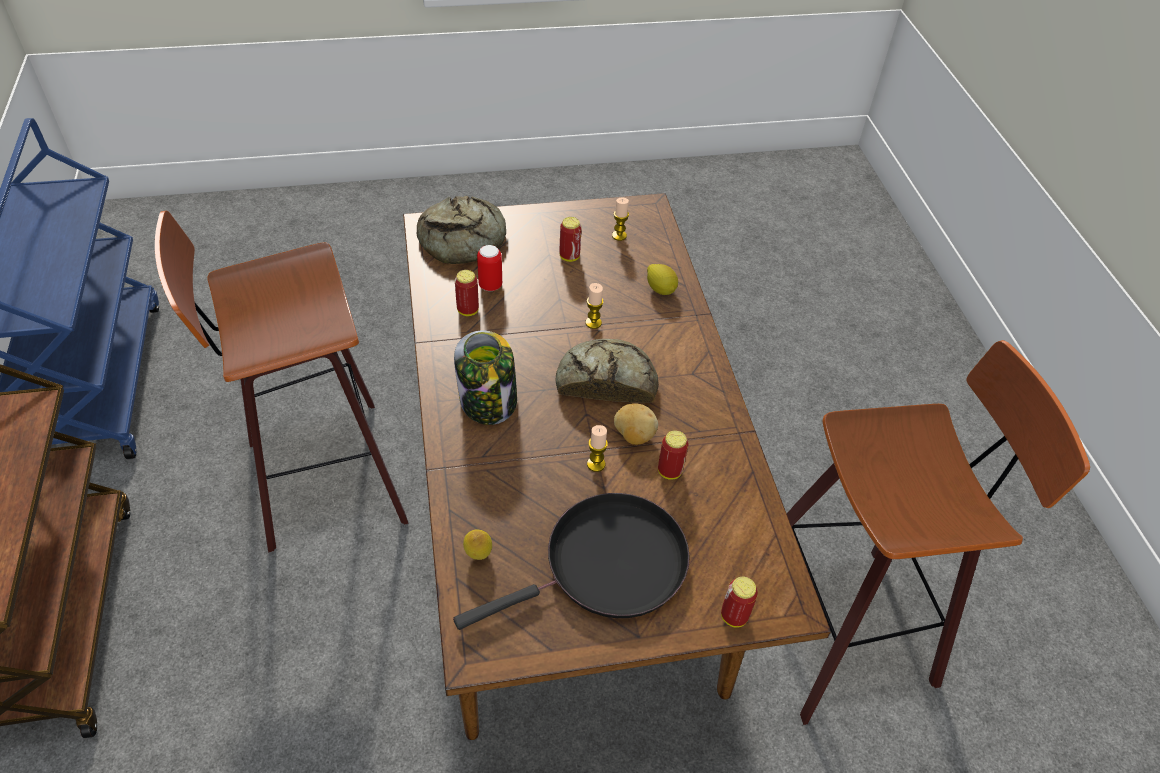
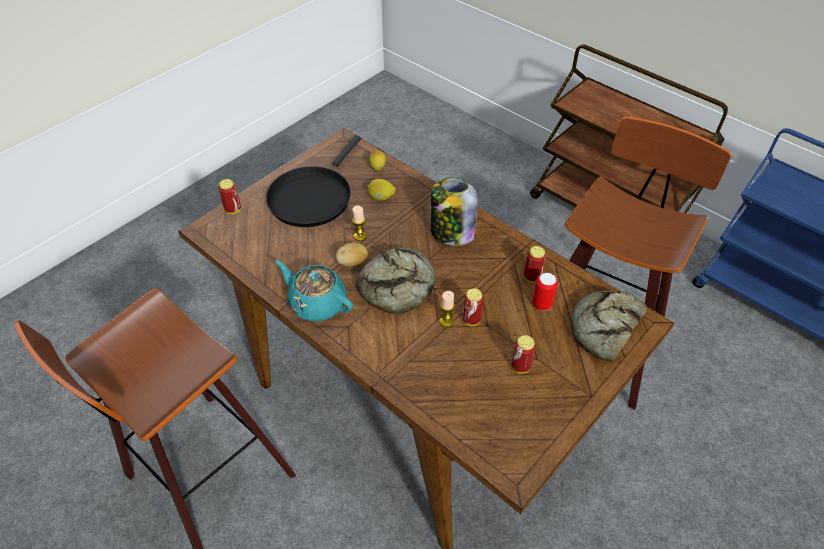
camera: 145 degrees right, 0 degrees up
(619, 235) = (507, 417): candle -> none
(661, 289) = (426, 383): lemon -> lemon (381, 197)
(669, 471) = (315, 256): can -> can (471, 320)
(707, 414) = (317, 303): none -> turquoise teapot

